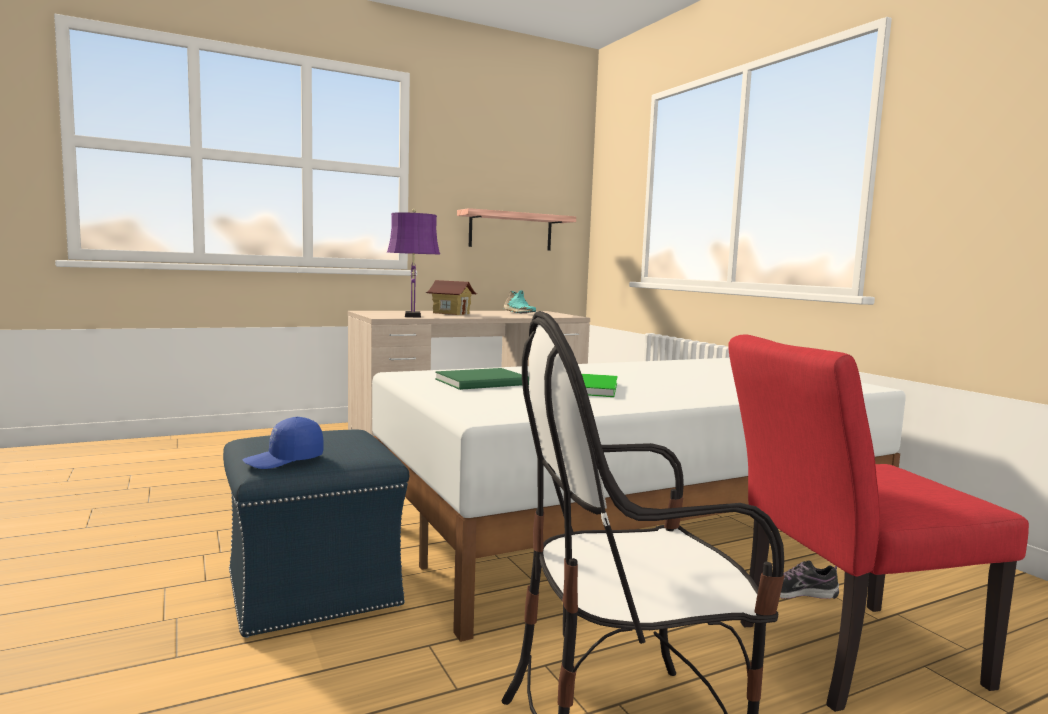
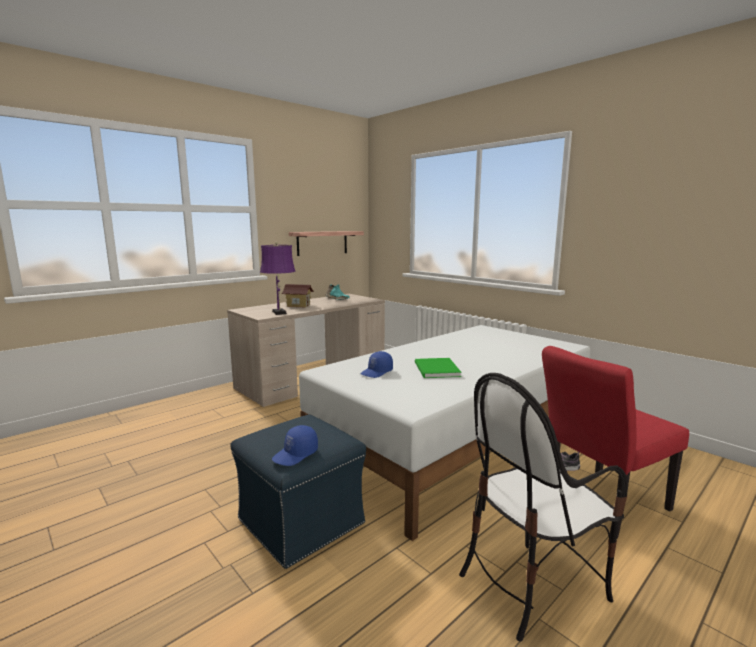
camera: 15 degrees left, 5 degrees up
(485, 382) = (377, 372): green book -> blue cap

